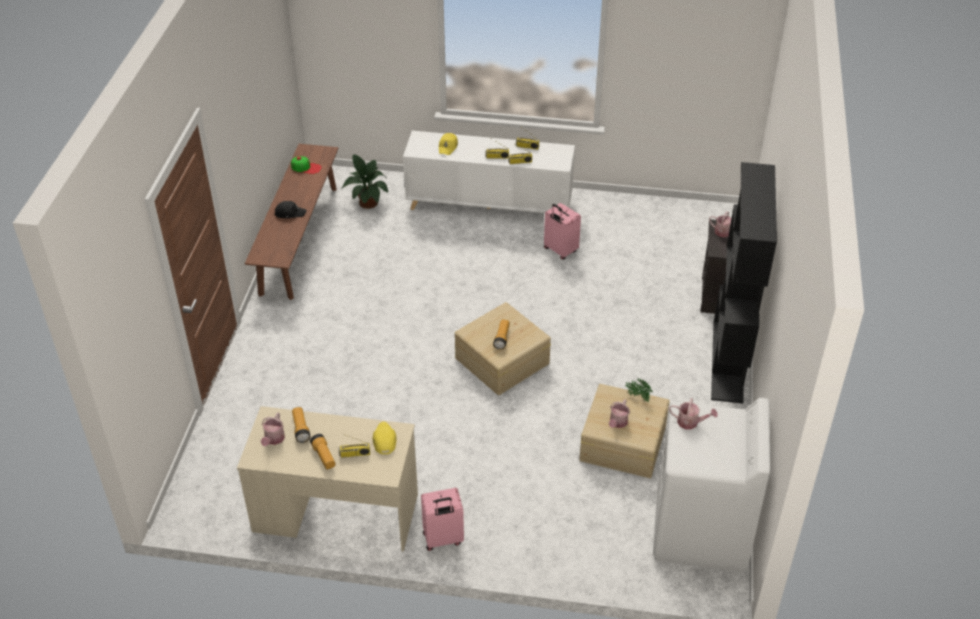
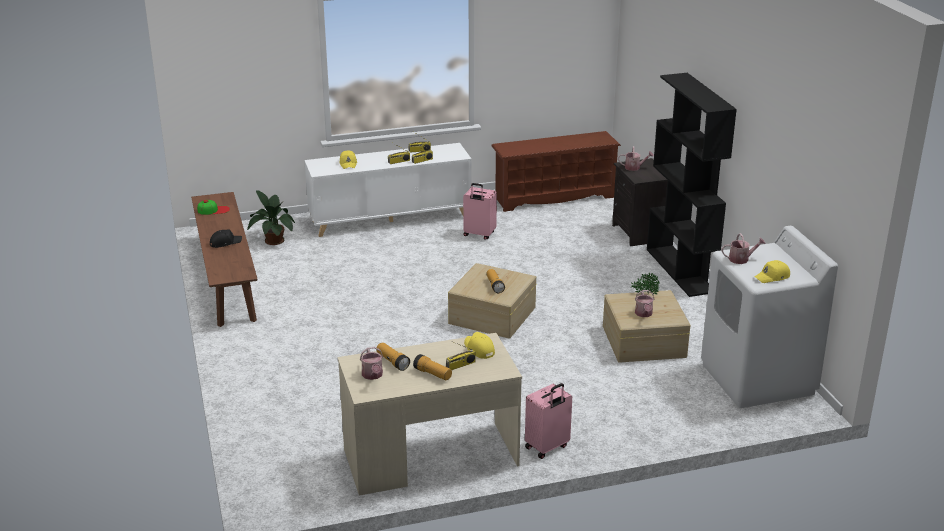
camera: 25 degrees left, 15 degrees down
(669, 220) = (554, 197): none -> brown shoe rack
(702, 458) = (772, 277): none -> yellow cap

